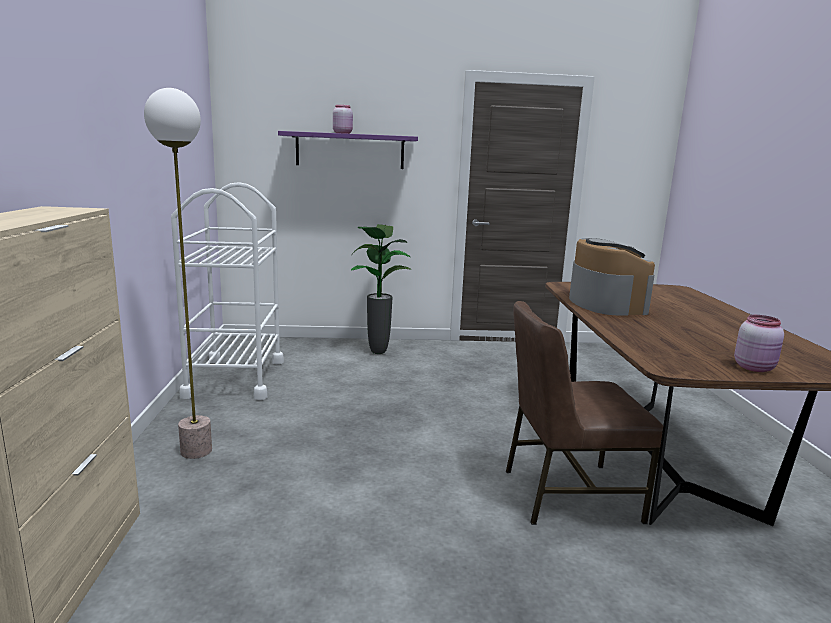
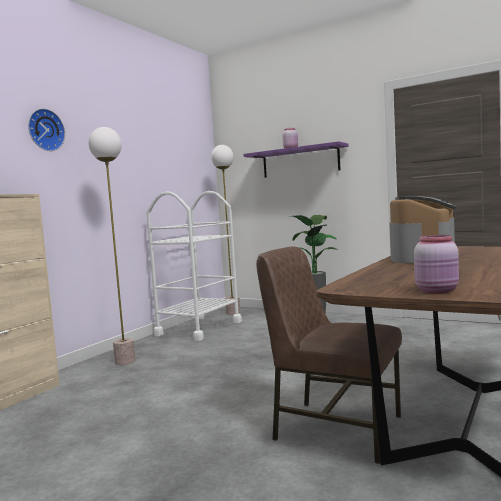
camera: 35 degrees right, 10 degrees down
(58, 77) = (45, 130): none -> wall clock
(251, 347) = (233, 313): none -> floor lamp

